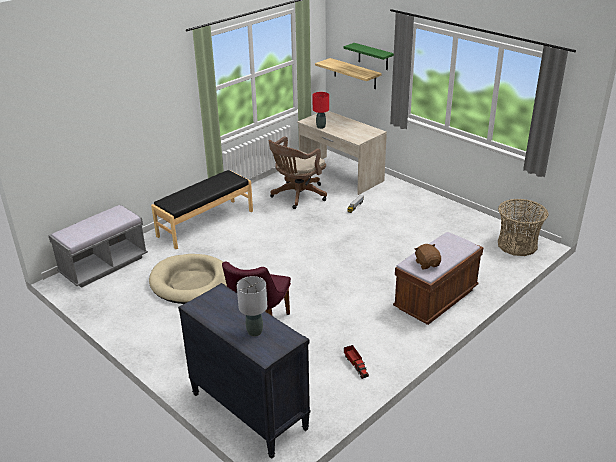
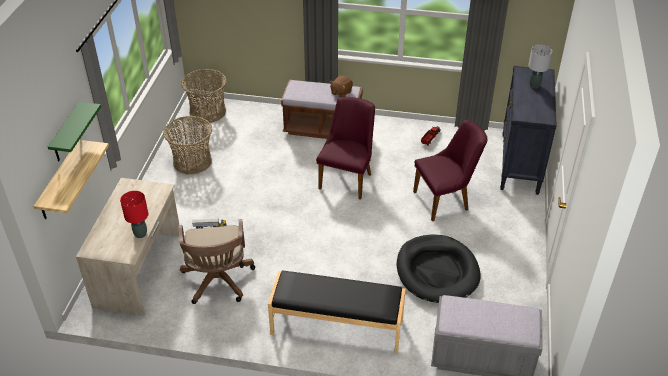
camera: 125 degrees left, 10 degrees up
(192, 282) = (437, 271): beige dog bed -> black dog bed
(297, 196) = (218, 282): brown office chair -> brown office chair turned 75 degrees clockwise
(346, 285) = (348, 178): none -> purple chair
(443, 219) = (192, 161): none -> basket

